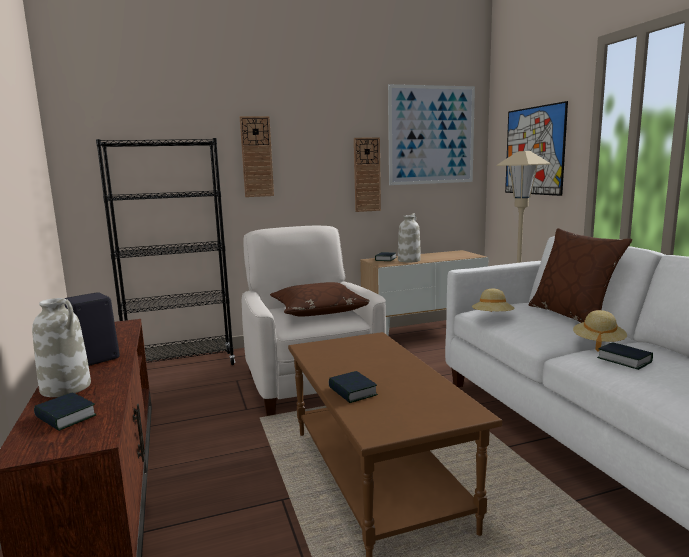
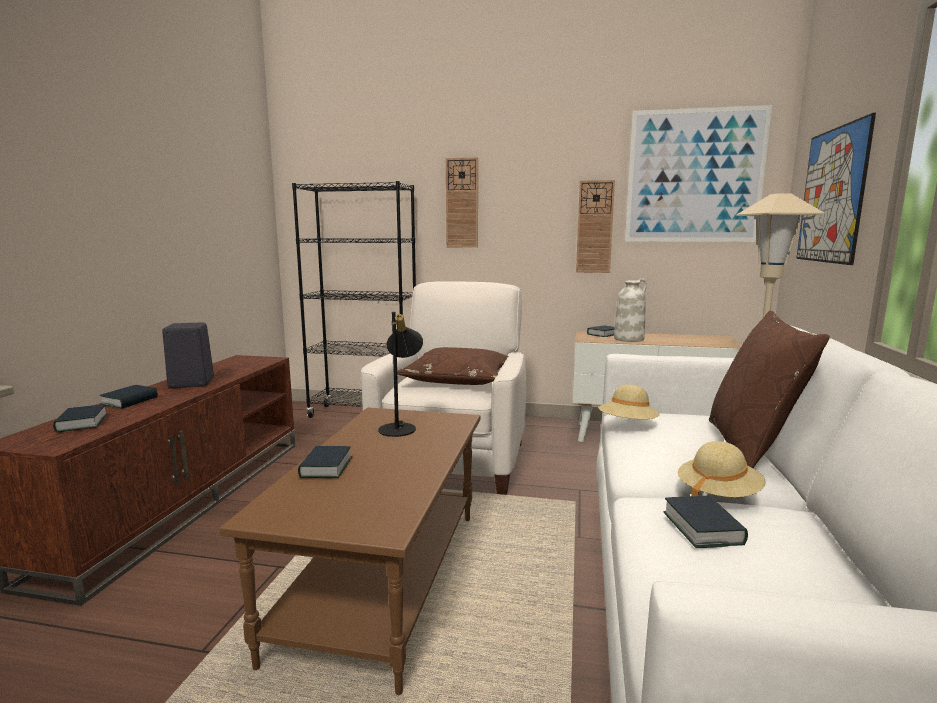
camera: 30 degrees right, 0 degrees up
(67, 387) = (130, 401): white vase -> book
(346, 352) = (401, 427): none -> black table lamp

